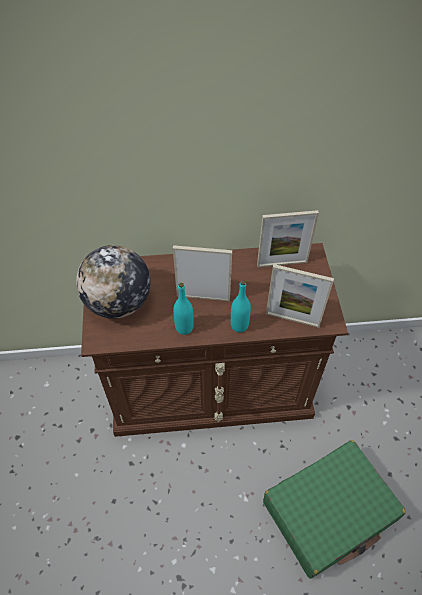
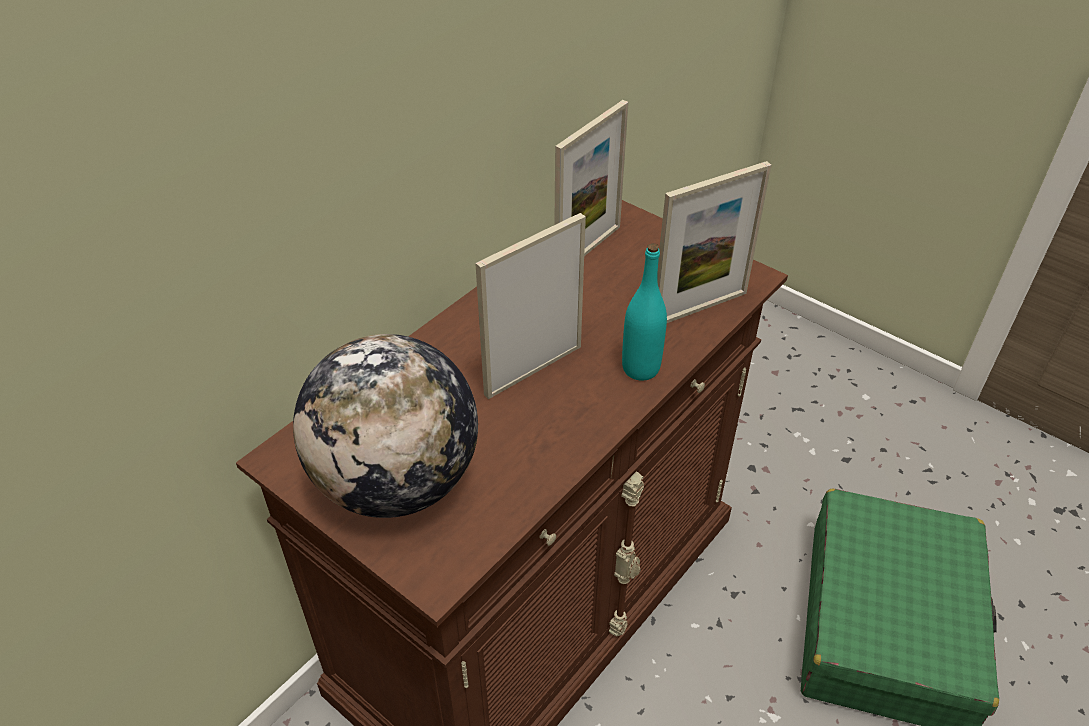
camera: 45 degrees left, 10 degrees down
(184, 327) = (563, 434): turquoise bottle -> none

